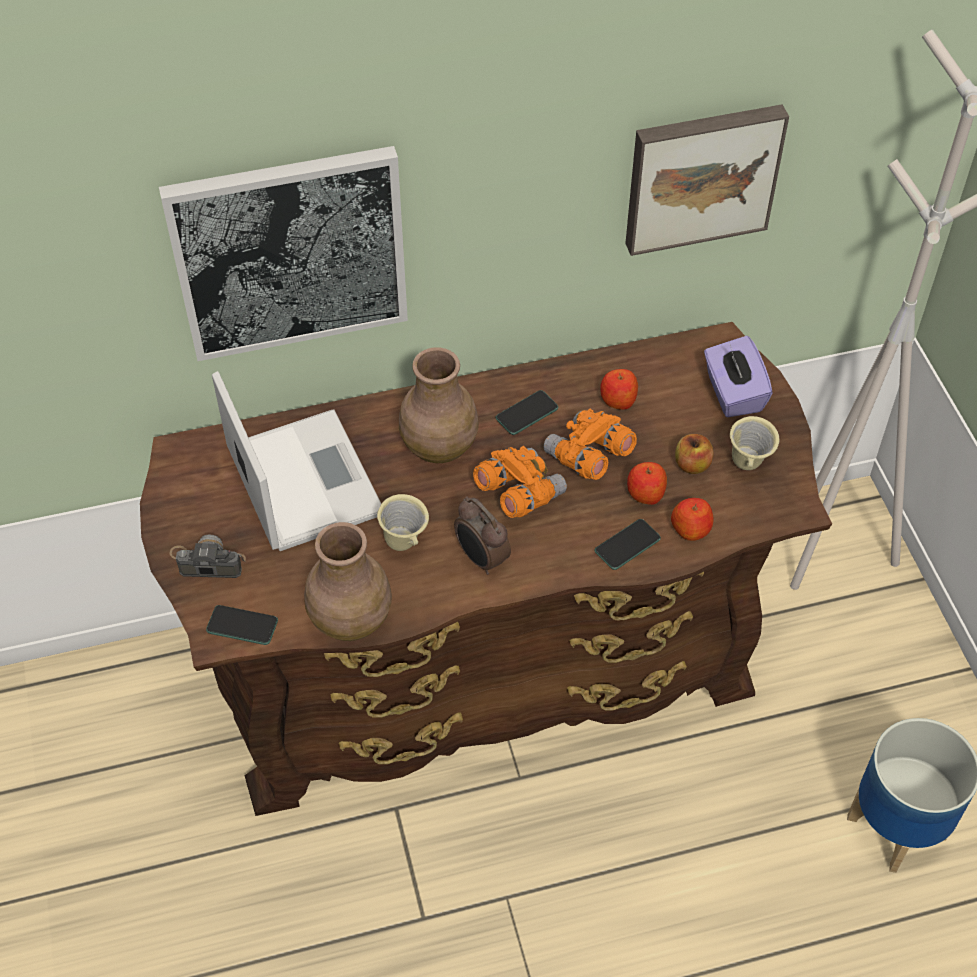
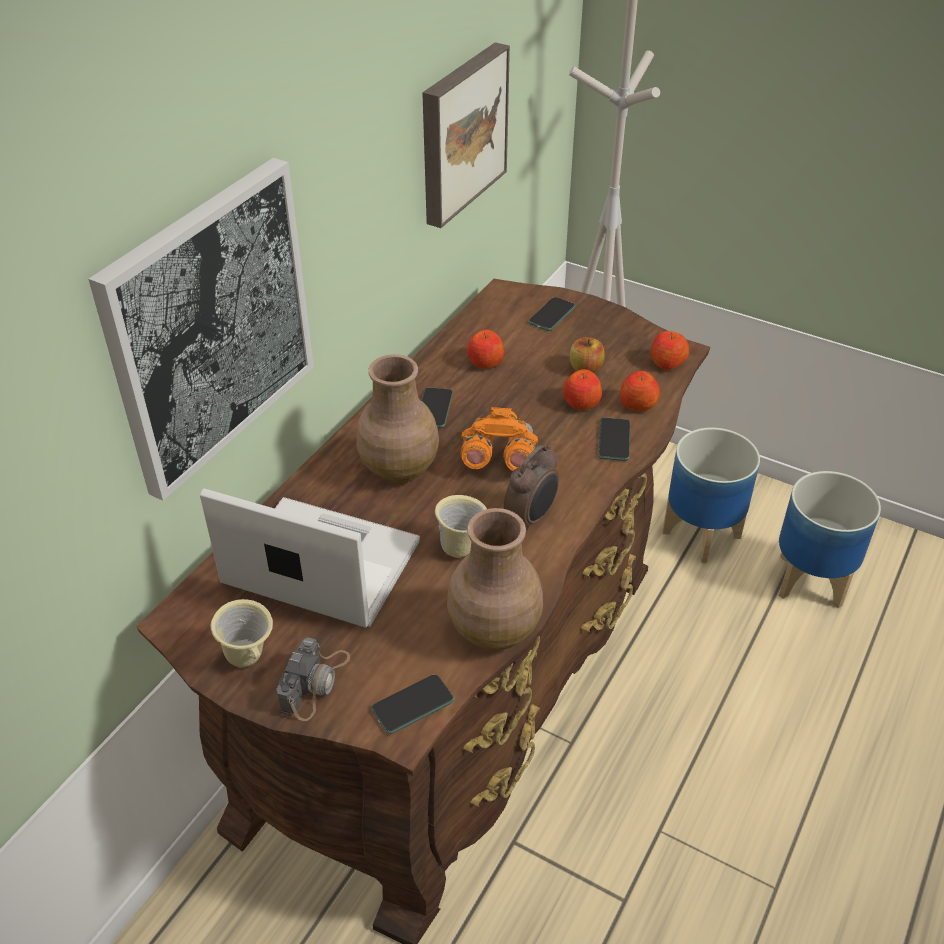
camera: 45 degrees left, 10 degrees down
(206, 562) = (315, 682): camera -> camera turned 150 degrees clockwise
(481, 559) = (531, 518): alarm clock -> alarm clock turned 60 degrees counterclockwise
(588, 457) = (514, 407): orange binoculars -> none
(733, 393) = (552, 315): purple tissue box -> phone
(748, 465) = (618, 347): beige mug -> beige mug (249, 658)
(769, 510) = (667, 363): none -> apple
(848, 704) = (702, 533): none -> planter

